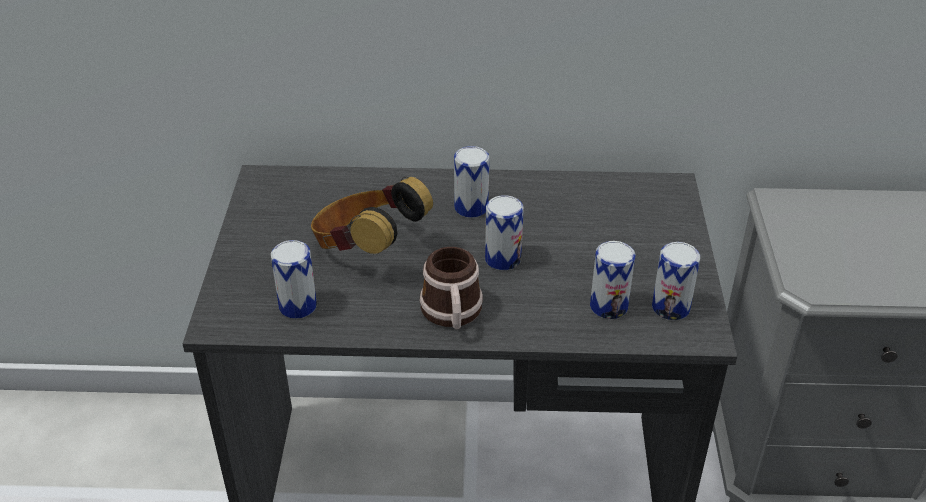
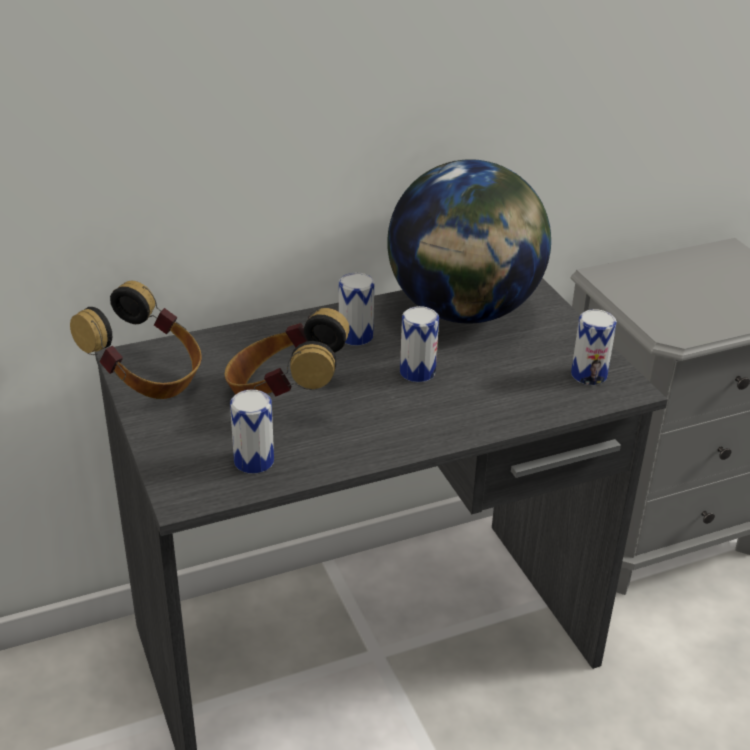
camera: 25 degrees left, 5 degrees down
(265, 202) = (147, 378): none -> headphones
(452, 314) = (407, 429): mug -> none
(591, 207) = (464, 311): none -> globe
(608, 306) = (538, 387): can -> none

